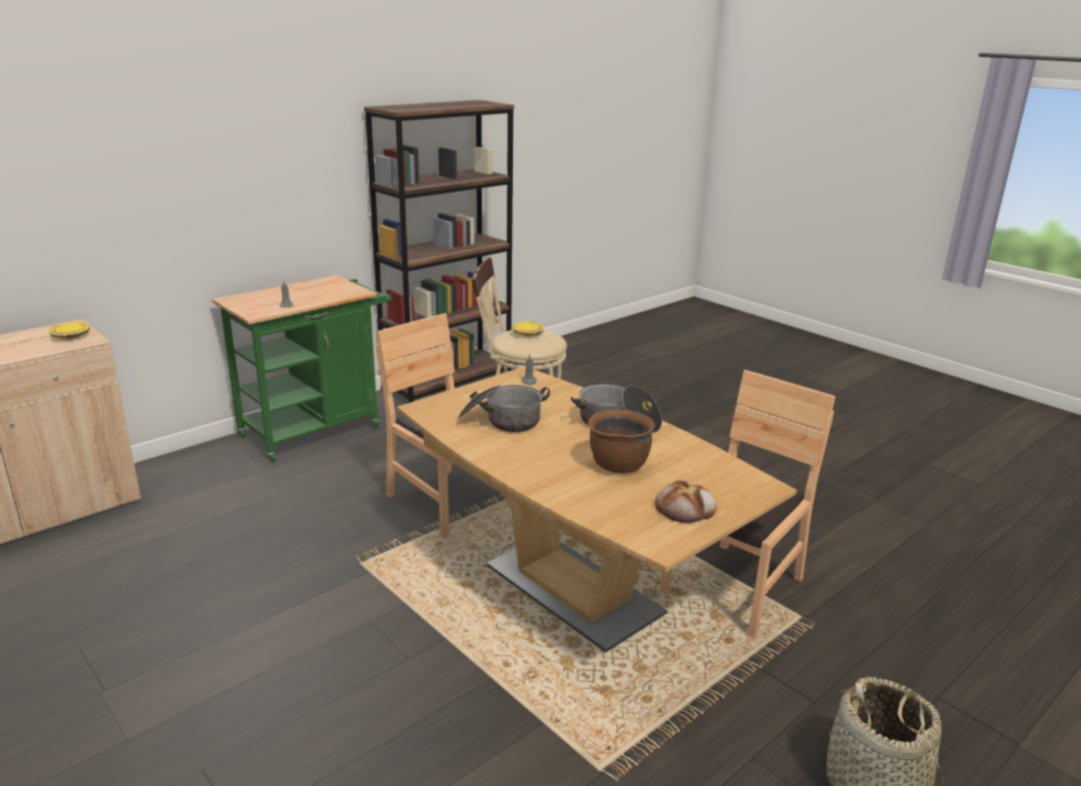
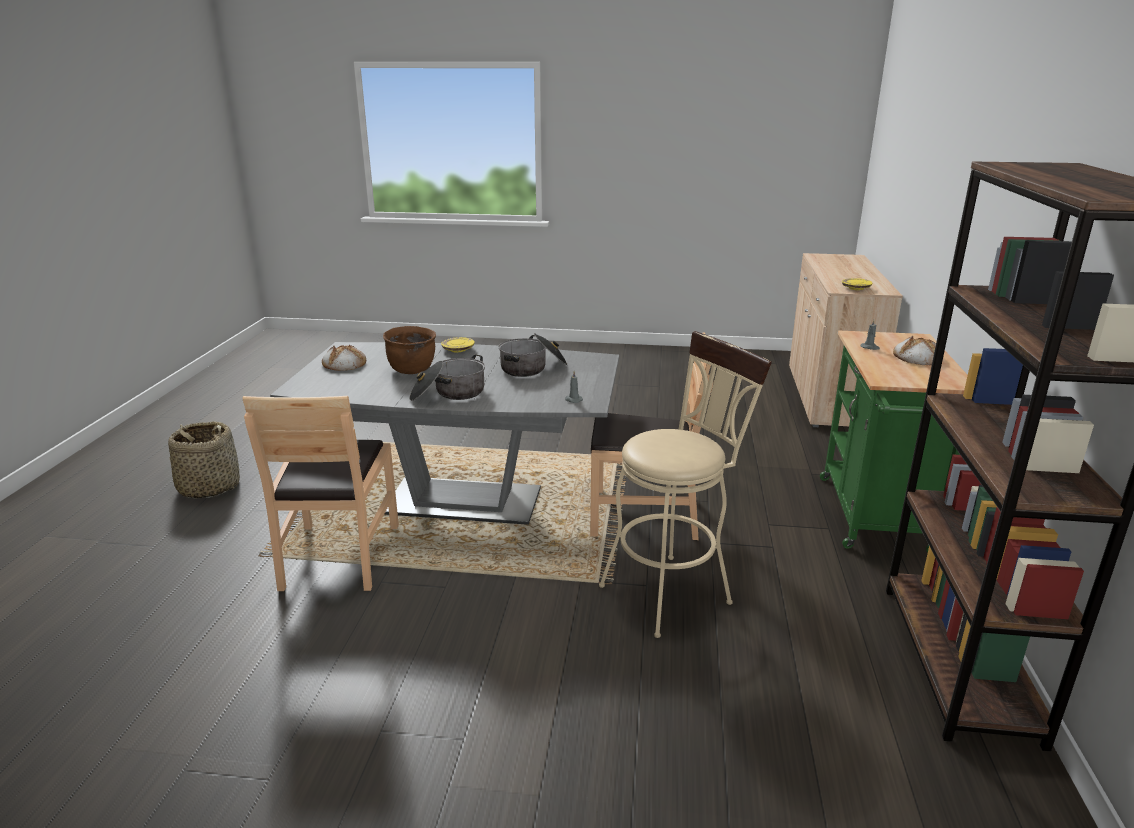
camera: 140 degrees right, 0 degrees up
(290, 293) = (916, 357): none -> bread
(528, 334) = (682, 447): yellow plate -> yellow plate (458, 350)
(573, 589) = (464, 501): brown dining table -> grey dining table

